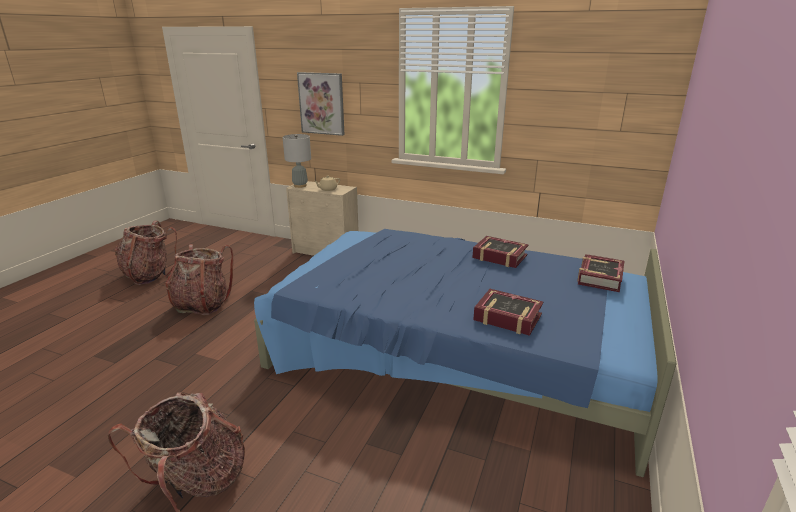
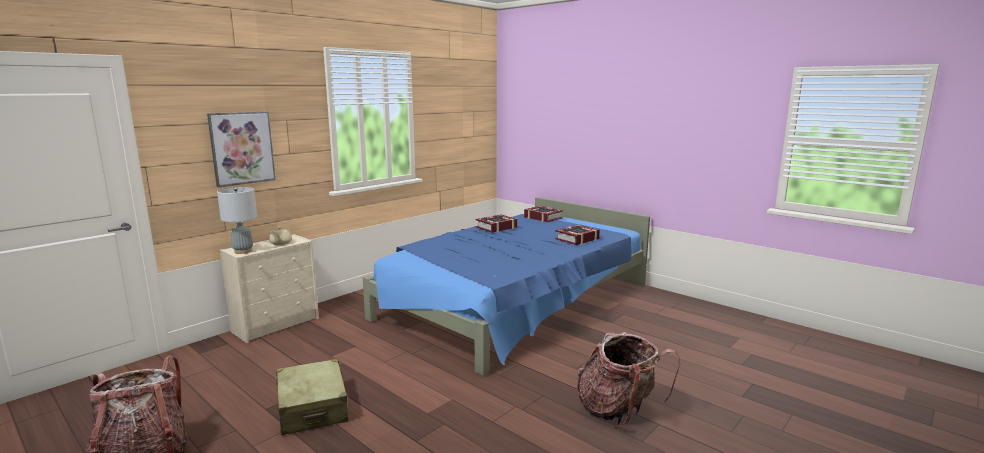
camera: 70 degrees left, 10 degrees down
(203, 304) = (313, 408): backpack -> beige suitcase

